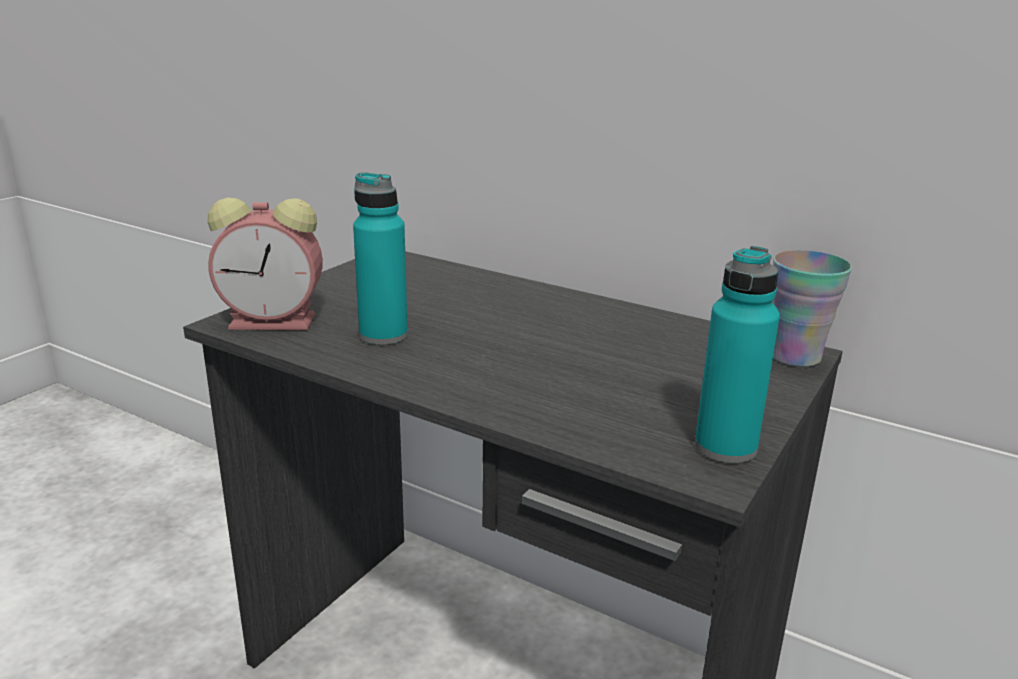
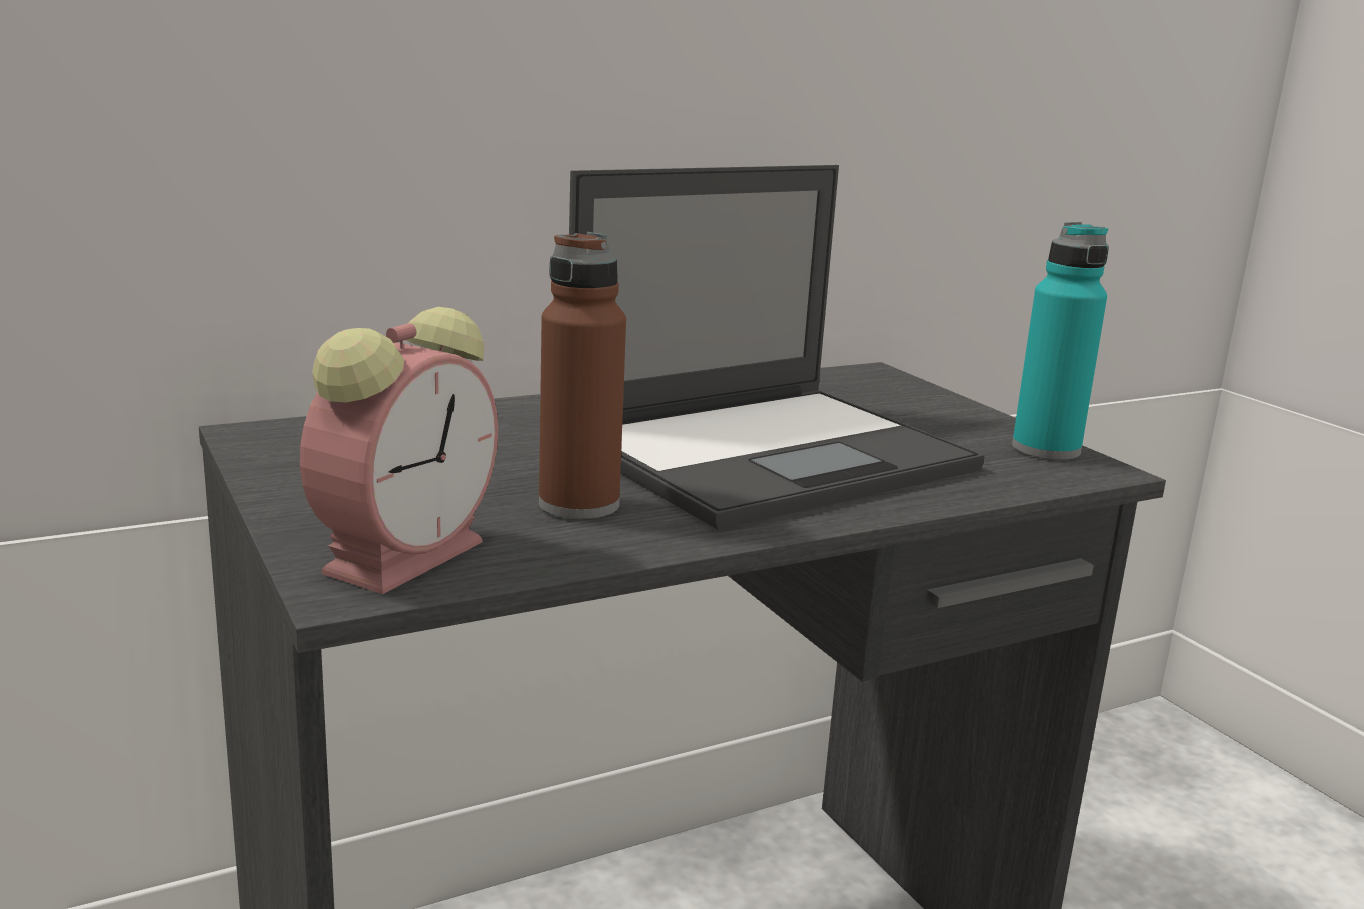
camera: 60 degrees left, 5 degrees down
(383, 335) = (579, 505): turquoise bottle -> brown bottle
(544, 360) = (773, 454): none -> laptop
(795, 357) = (880, 376): cup -> none

